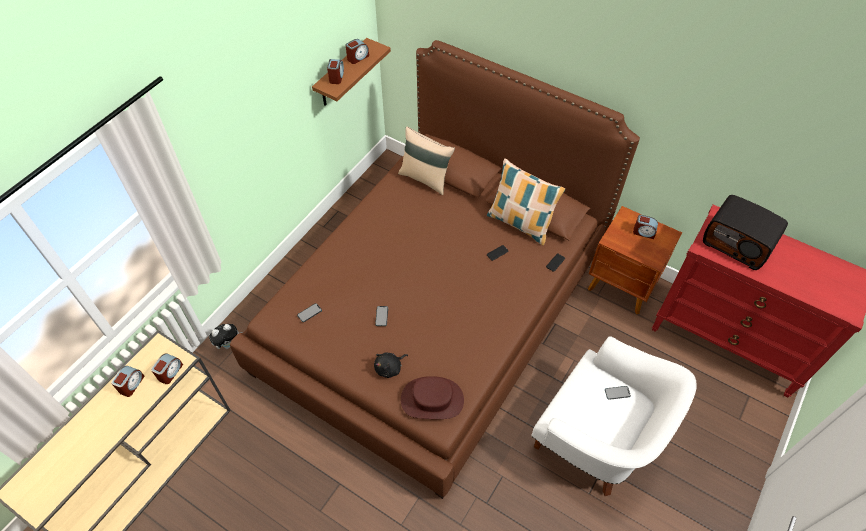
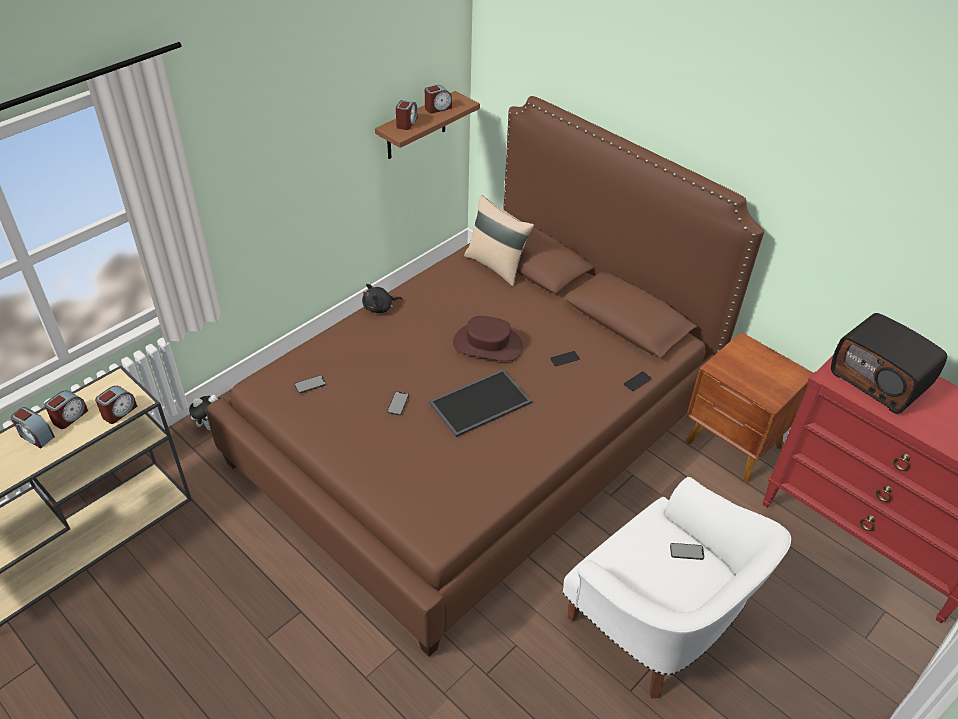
camera: 10 degrees right, 10 degrees down
(389, 368) = (391, 462): black plush toy -> black plush toy (380, 307)
(432, 399) = (434, 508): brown hat -> brown hat (487, 344)
(444, 304) = (480, 404): none -> tray
(520, 223) = (603, 331): pillow -> none
(643, 232) = (763, 365): alarm clock -> alarm clock (36, 436)

